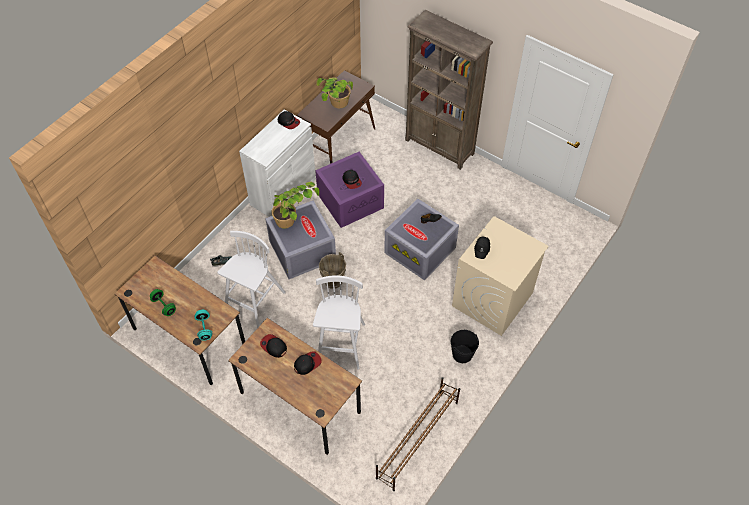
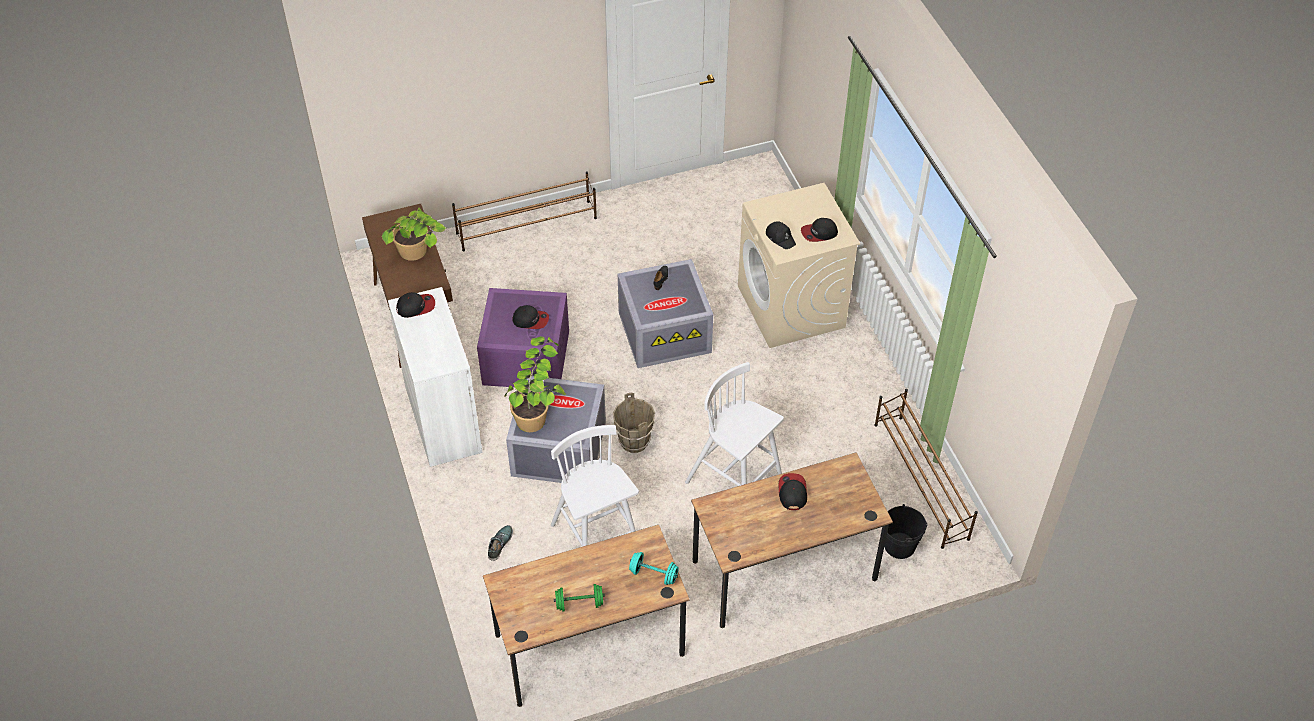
camera: 55 degrees left, 5 degrees down
(273, 346) = (740, 514): cap -> cap (819, 233)
(440, 147) = (527, 225): brown bookcase -> brown shoe rack
(462, 354) = (841, 376): black bucket -> black bucket (899, 545)

